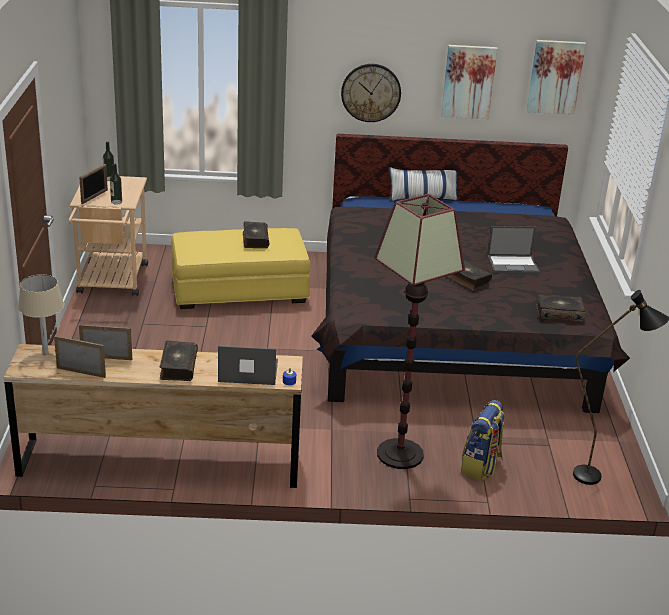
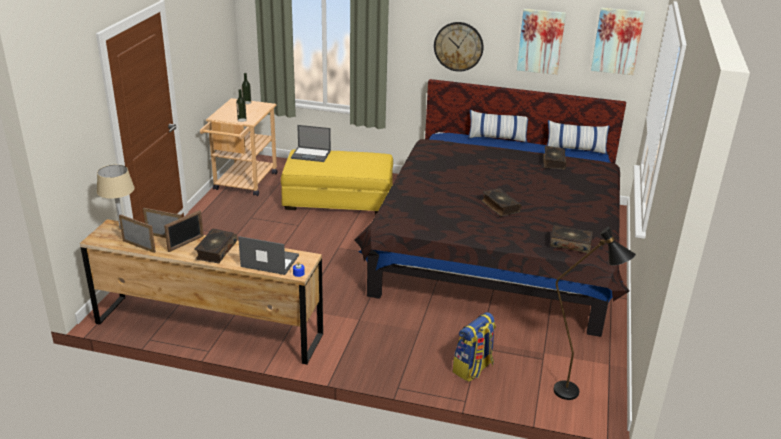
camera: 15 degrees right, 0 degrees up
(94, 197) = (227, 115): picture frame -> picture frame (186, 244)
(255, 240) = (351, 160): book -> book (553, 162)
(400, 454) = (406, 349): floor lamp -> none
(513, 264) = (548, 198): laptop -> laptop (311, 154)
(514, 204) = (575, 149): none -> pillow

